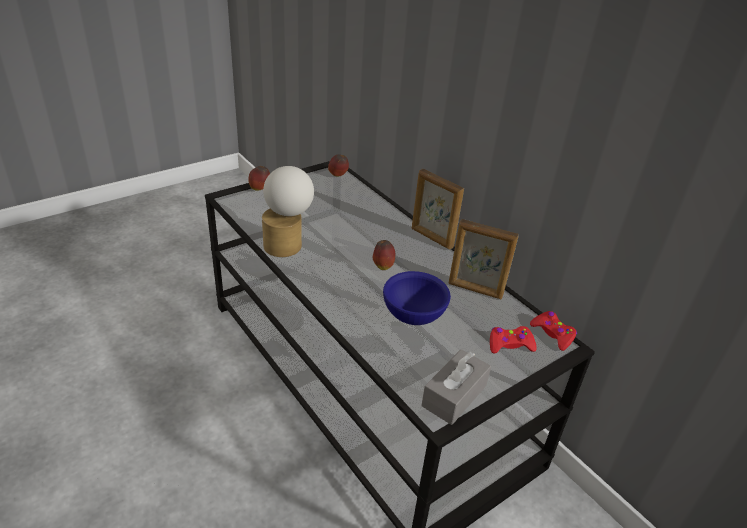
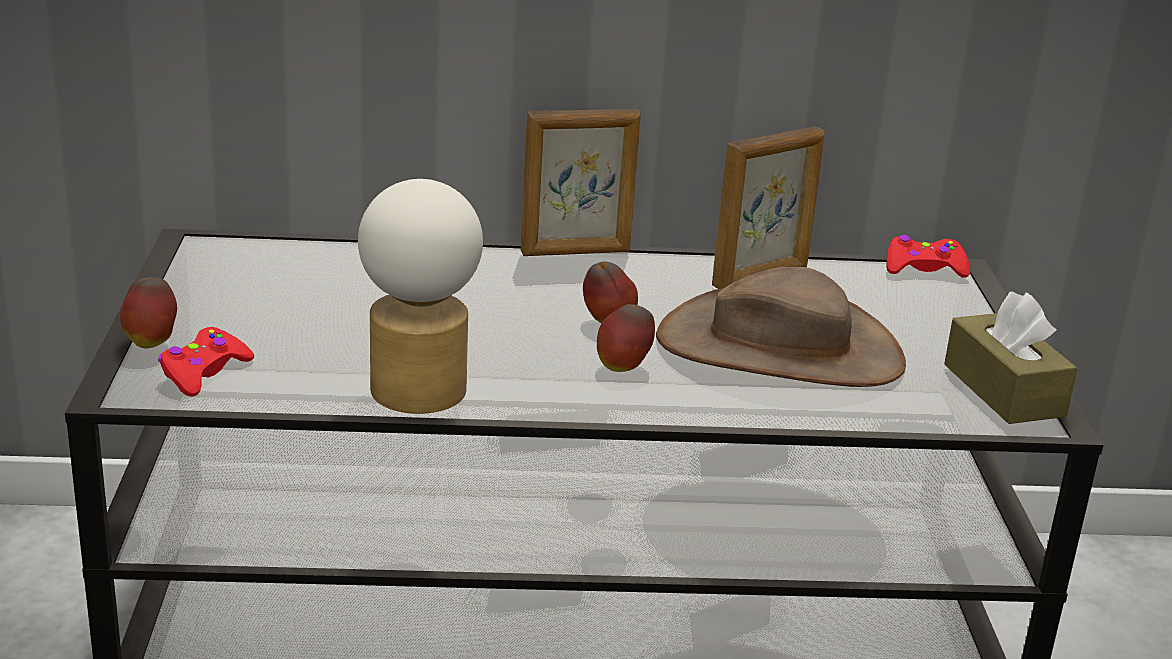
camera: 55 degrees left, 10 degrees down
(338, 176) = (232, 251): apple -> apple (623, 368)
(414, 316) = (779, 349): blue bowl -> brown hat
(454, 395) = (1003, 390): grey tissue box -> brown tissue box
(510, 344) = (919, 307): red game controller -> red game controller (204, 372)

